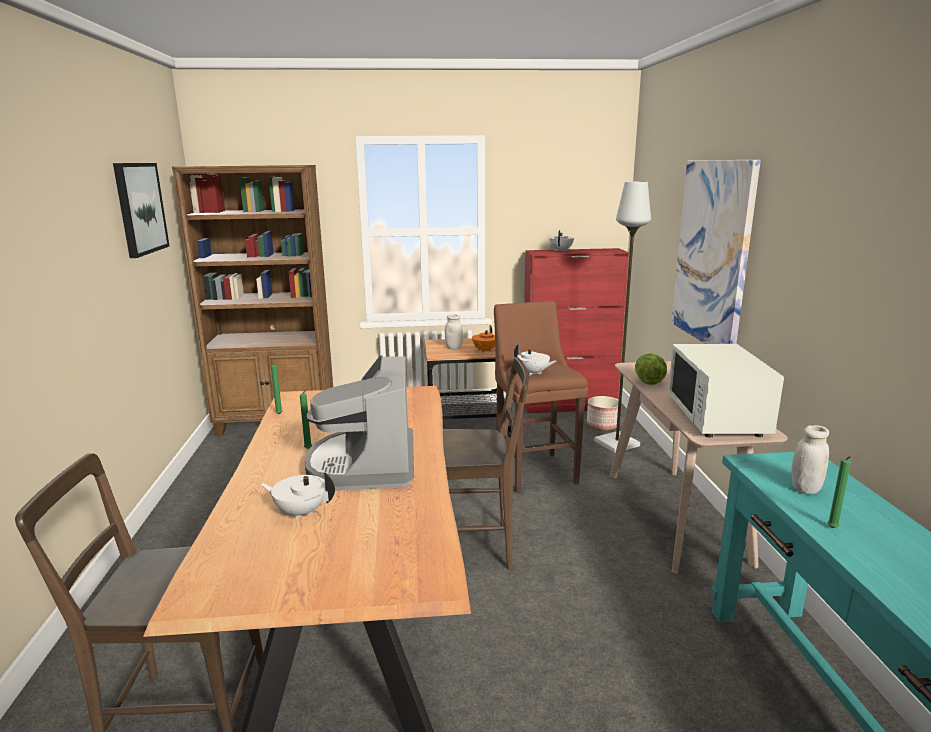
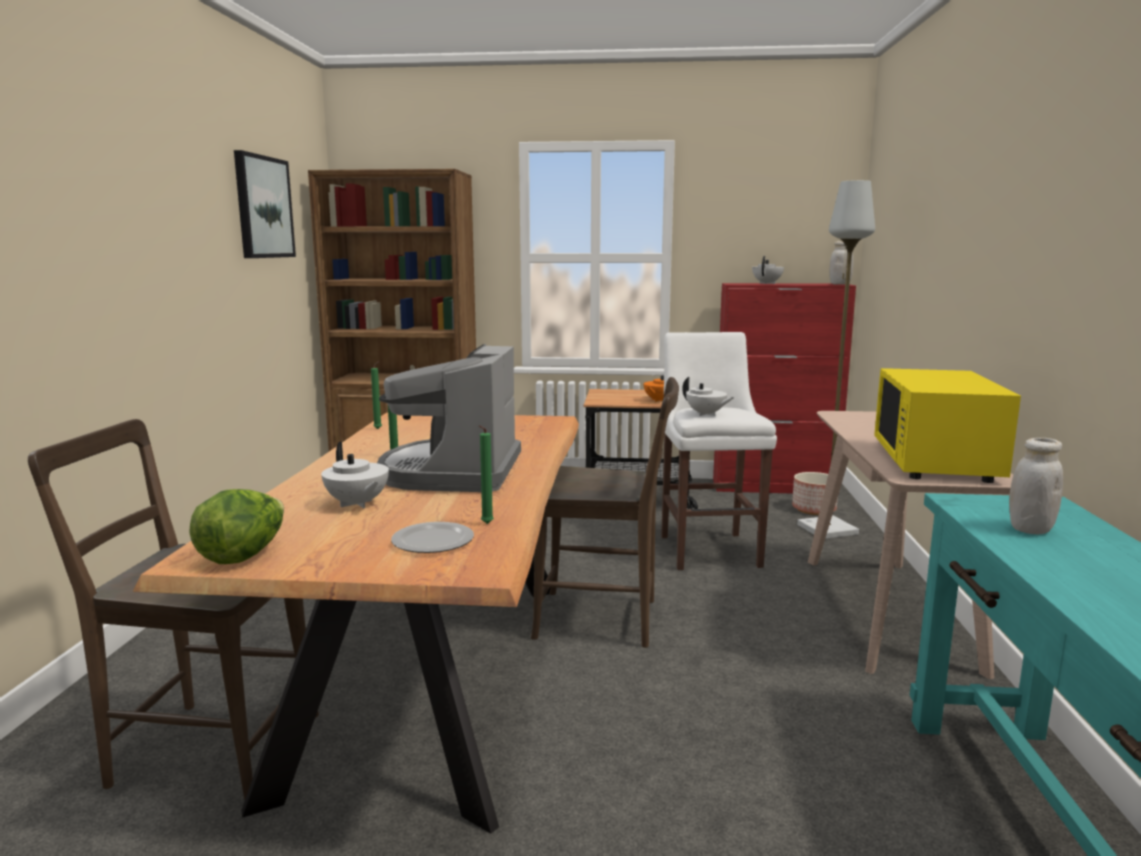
camera: 10 degrees right, 5 degrees down
(301, 512) = (357, 504): white teapot -> white teapot turned 150 degrees counterclockwise
(383, 552) = (433, 541): none -> plate
(454, 347) = (621, 396): white jar -> white jar (840, 284)
(534, 470) = (708, 549): brown stool -> white stool
(648, 381) = (855, 427): lettuce -> lettuce (244, 555)
(712, 253) = (950, 263): picture -> none
(717, 417) = (935, 462): white microwave -> yellow microwave
(832, 529) = (1053, 567): green candle -> green candle (486, 524)

